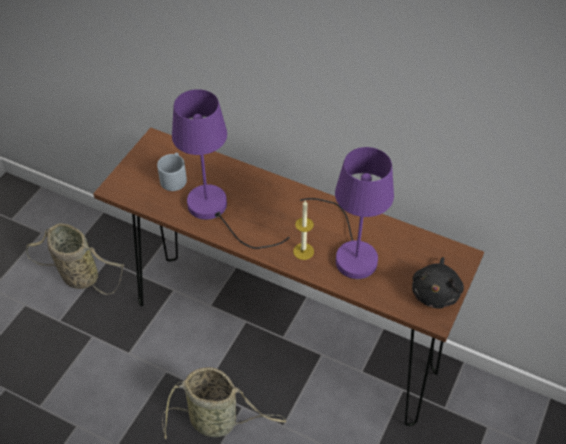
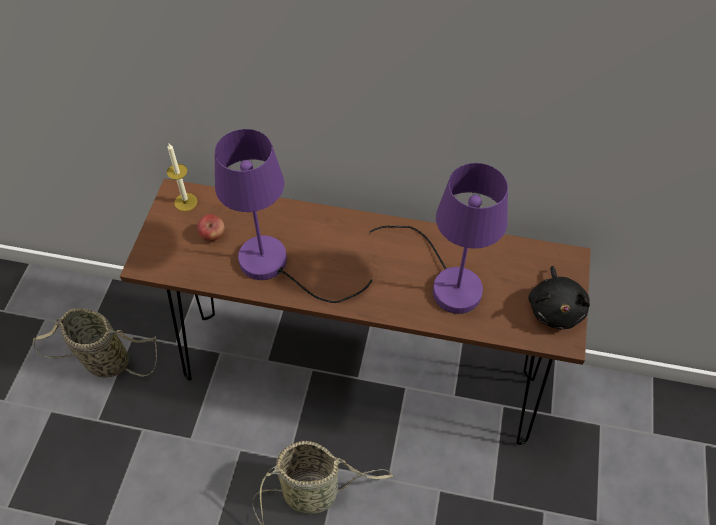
camera: 15 degrees left, 5 degrees up
(174, 177) = (212, 235): grey mug -> apple
(303, 251) = (393, 293): candle -> candle (186, 202)

